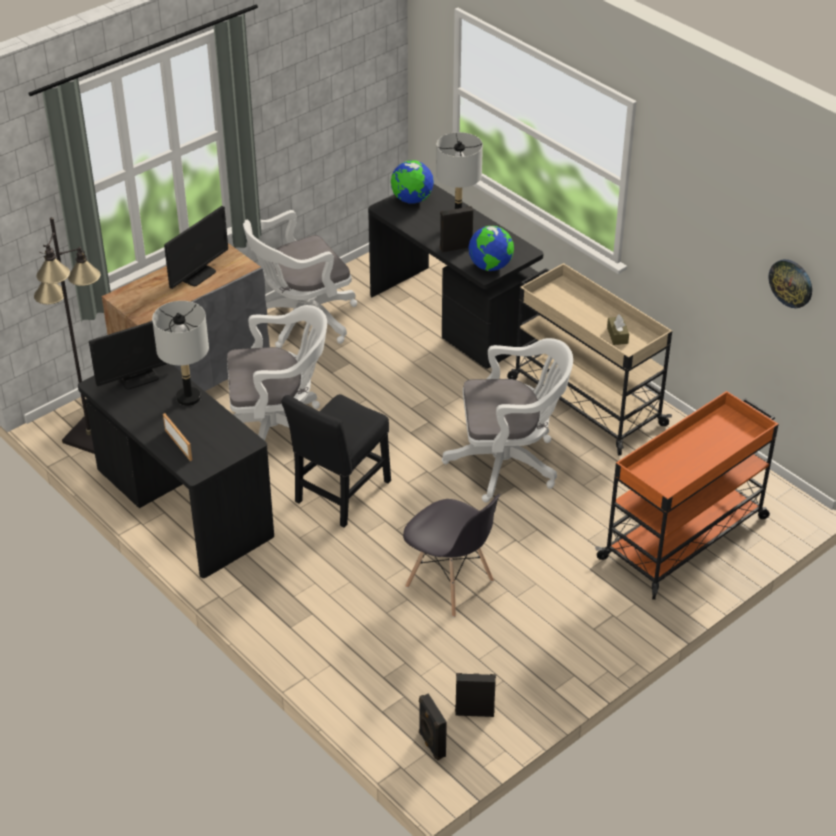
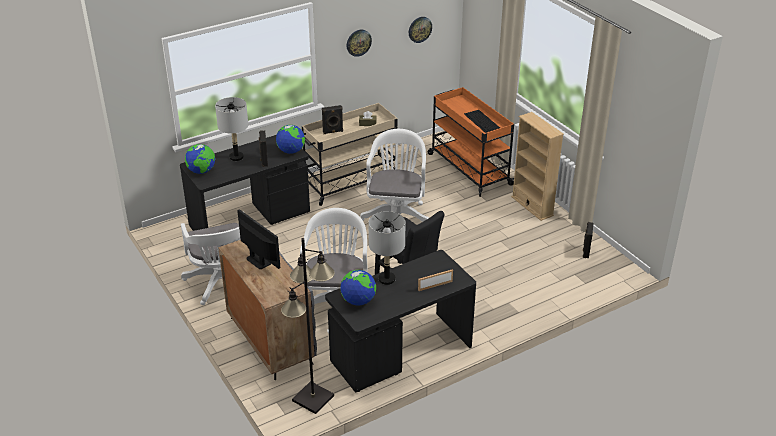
camera: 80 degrees left, 5 degrees down
(139, 378) = (358, 301): monitor -> globe
(431, 744) = (608, 268): black speaker -> black speaker (333, 132)
(450, 584) = (492, 248): grey chair -> none
(594, 631) = (532, 206): none -> beige bookcase
(683, 468) = (482, 121): none -> keyboard
(690, 220) = (358, 42): none -> wall clock

